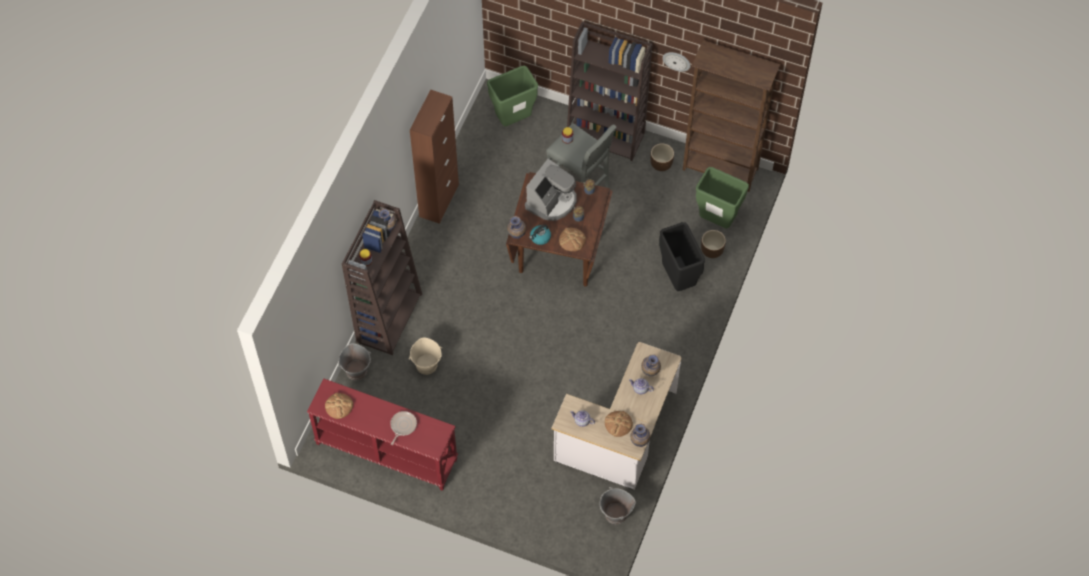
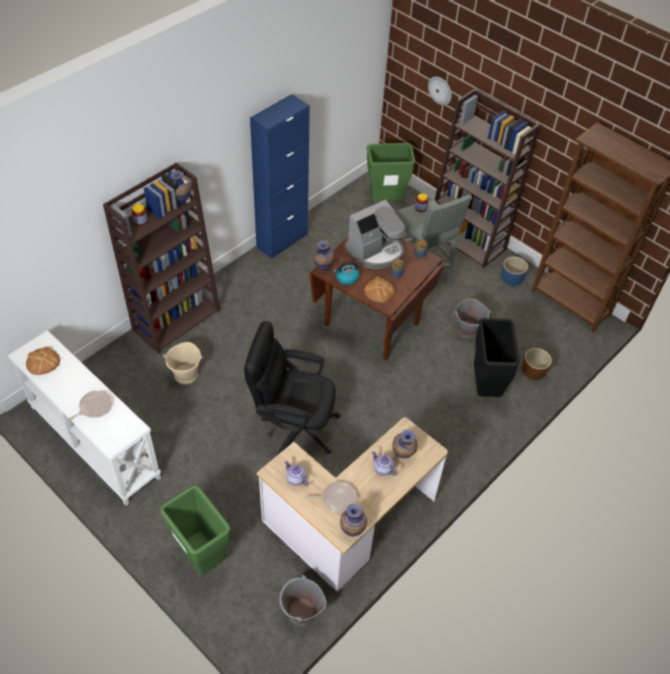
camera: 20 degrees right, 10 degrees down
(357, 370) = (116, 355): grey bucket -> grey bucket (468, 330)
(385, 452) = (93, 442): red console table -> white console table
(439, 200) = (282, 241): brown cabinet -> blue cabinet
(538, 374) = (293, 425): none -> black office chair
(618, 424) = (337, 498): bread -> frying pan
(661, 164) = (511, 280): brown planter -> blue planter
(676, 61) = (560, 154): wall clock -> wall clock (440, 90)
(716, 220) = (548, 346): green trash can -> green trash can (202, 557)

